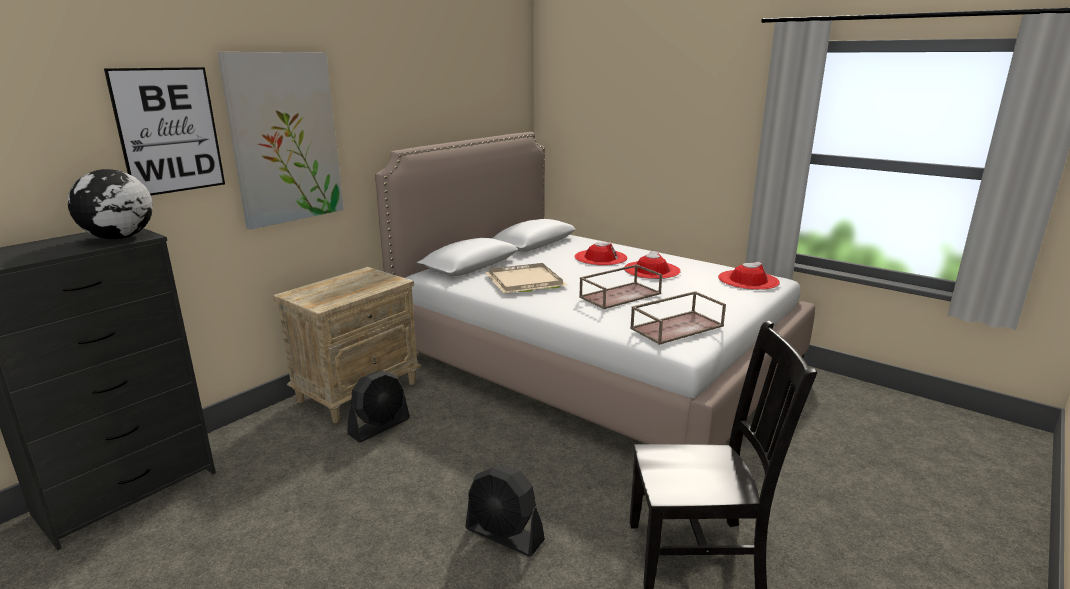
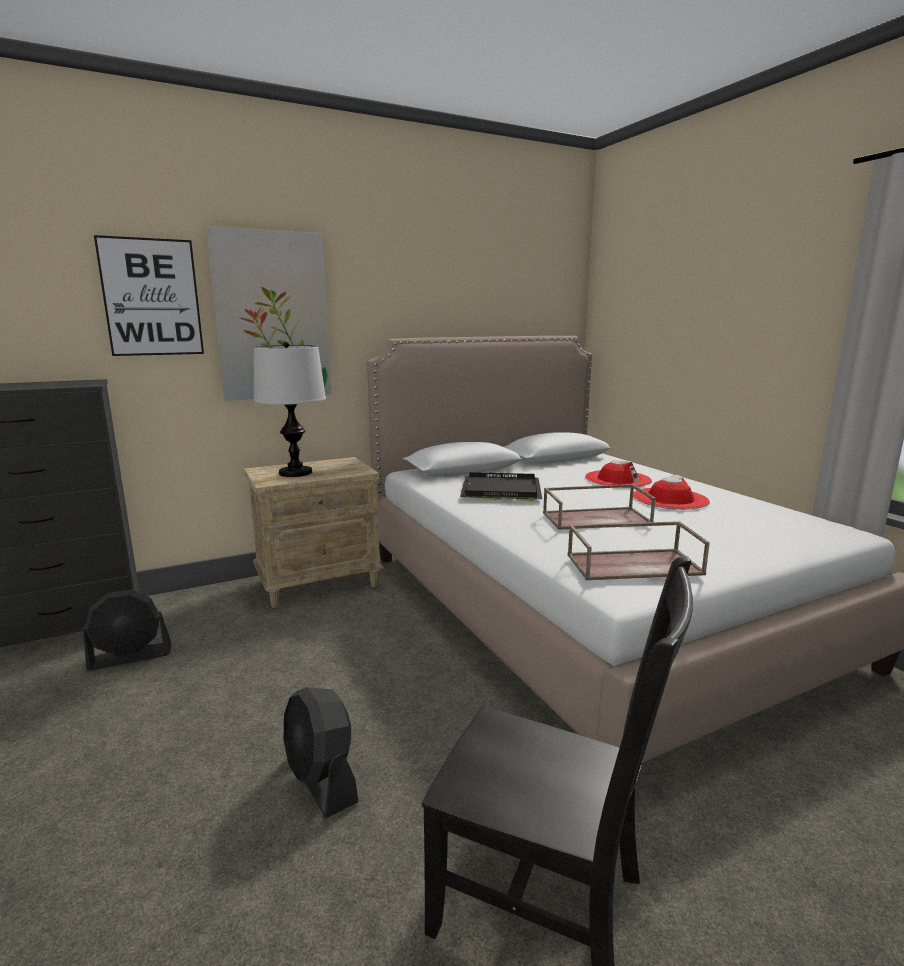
camera: 25 degrees right, 5 degrees down
(119, 238) = (68, 384): globe -> none
(335, 292) = (296, 472): none -> table lamp
(379, 426) = (307, 621): black fan -> black fan (131, 656)
(523, 281) = (499, 490): beige tray -> black tray
(748, 280) = (803, 527): red hat -> none

